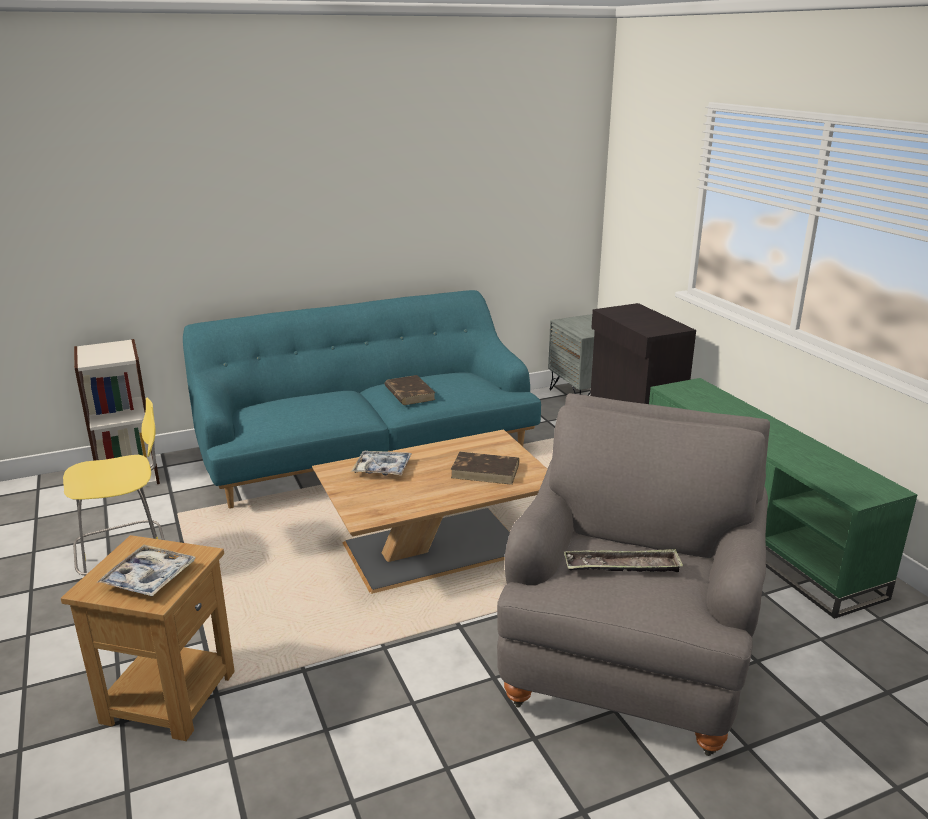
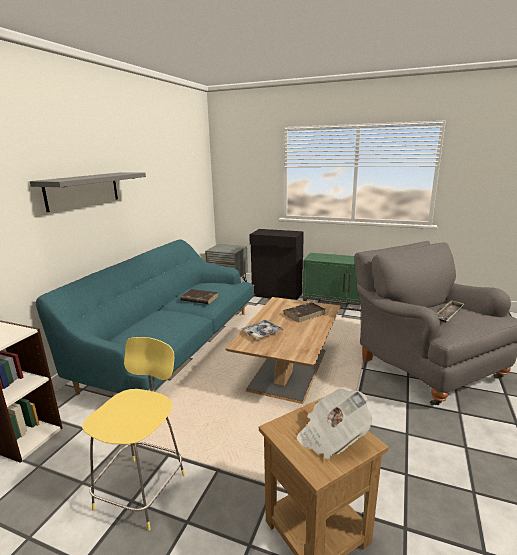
camera: 45 degrees left, 5 degrees down
(149, 578) = (332, 436): tray -> newspaper
(280, 198) = (83, 190): none -> grey shelf

